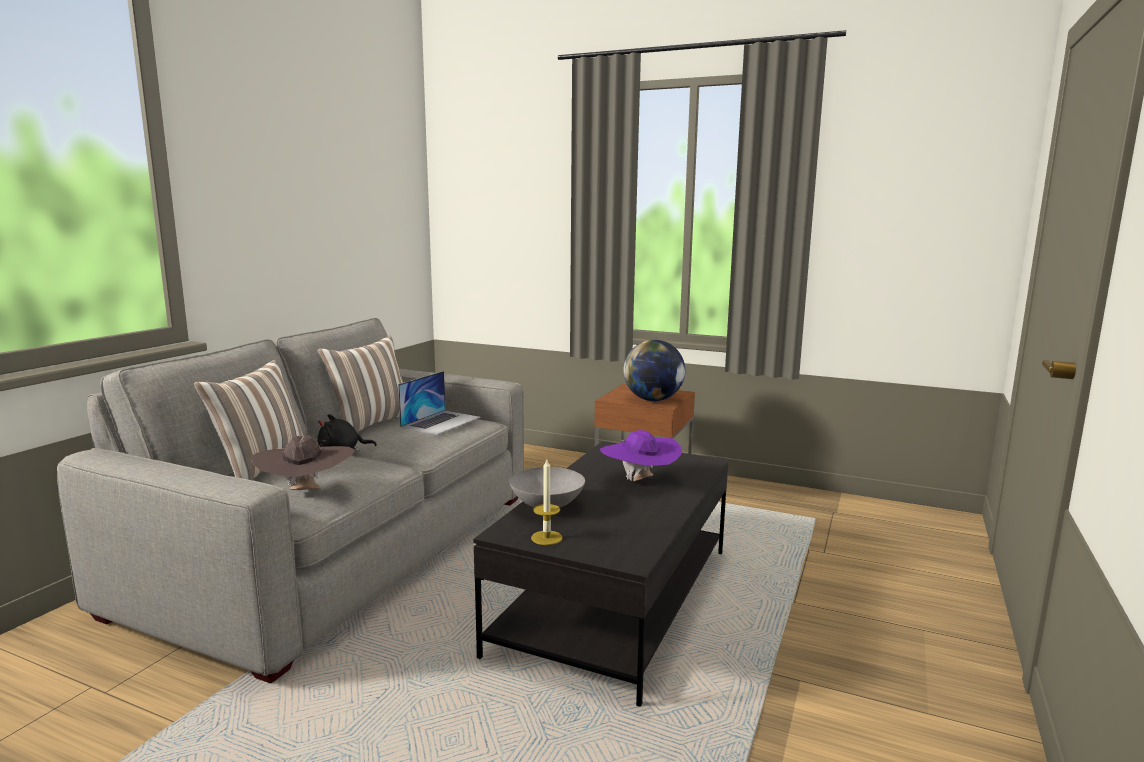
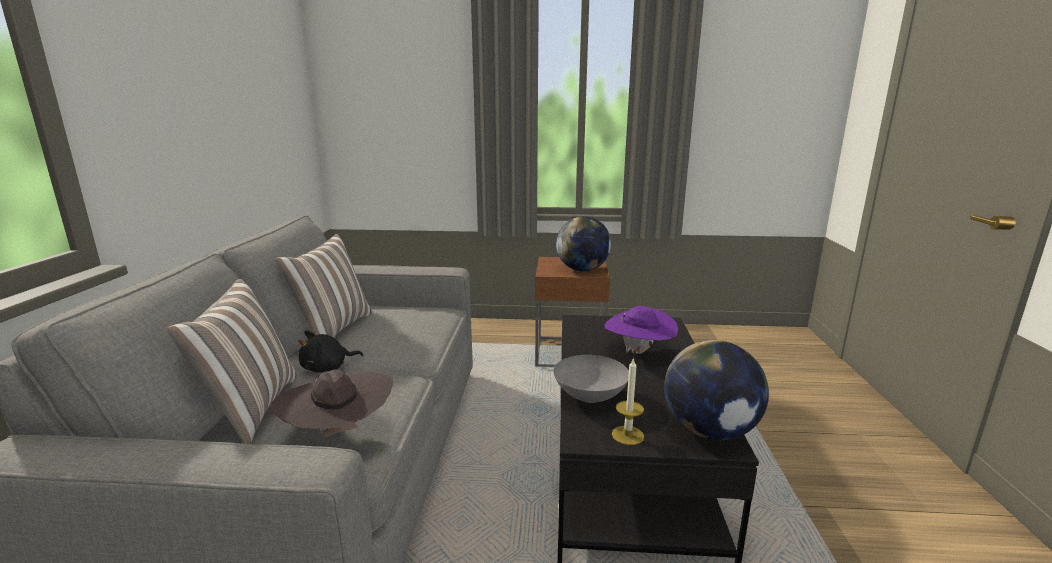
camera: 20 degrees left, 5 degrees up
(441, 422) = (407, 317): laptop -> none
(628, 548) = (709, 431): none -> globe

